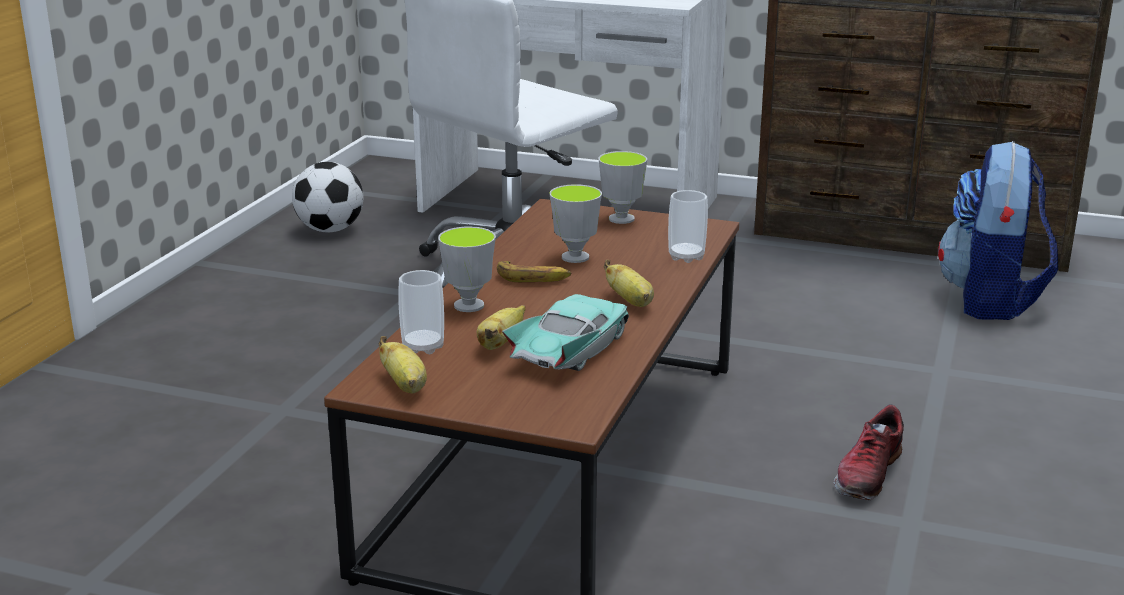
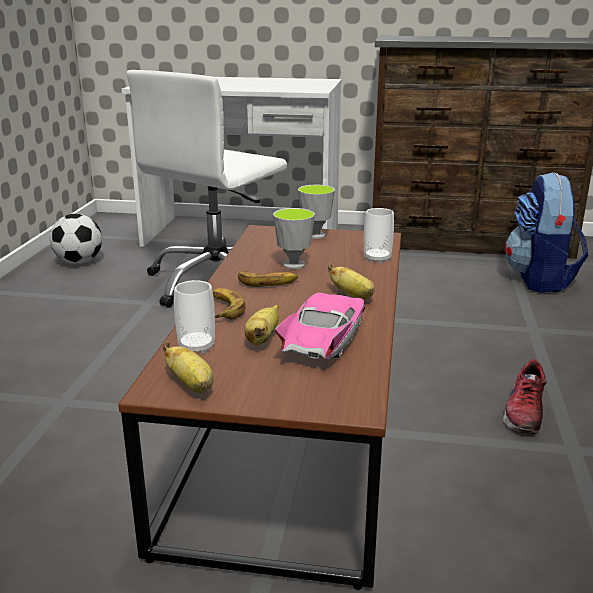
camera: 10 degrees left, 0 degrees up
(469, 306) = (224, 308): cup -> banana
(569, 351) = (323, 341): turquoise toy car -> pink toy car

